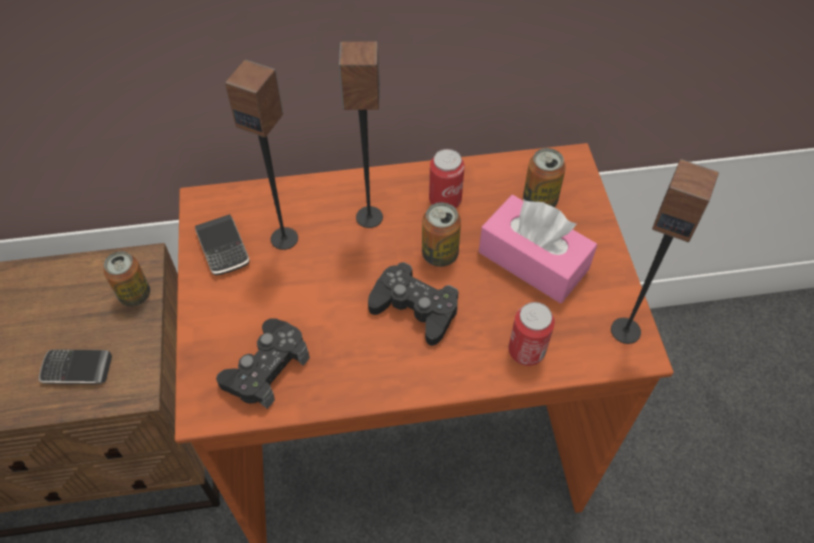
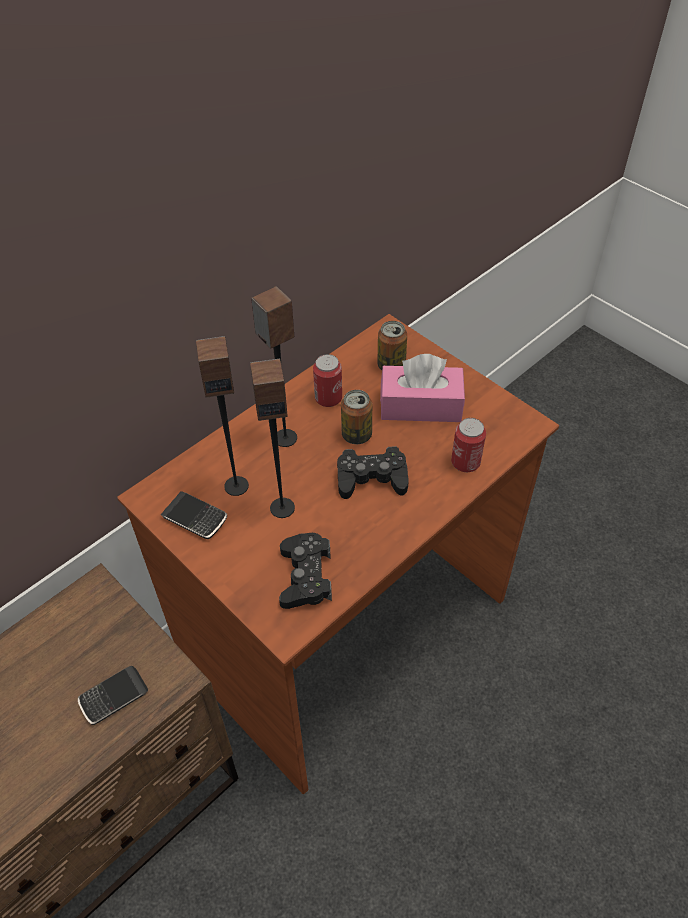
camera: 35 degrees left, 5 degrees down
(135, 294) = (112, 614): can -> none
(626, 330) = (512, 416): speaker -> speaker (282, 507)

